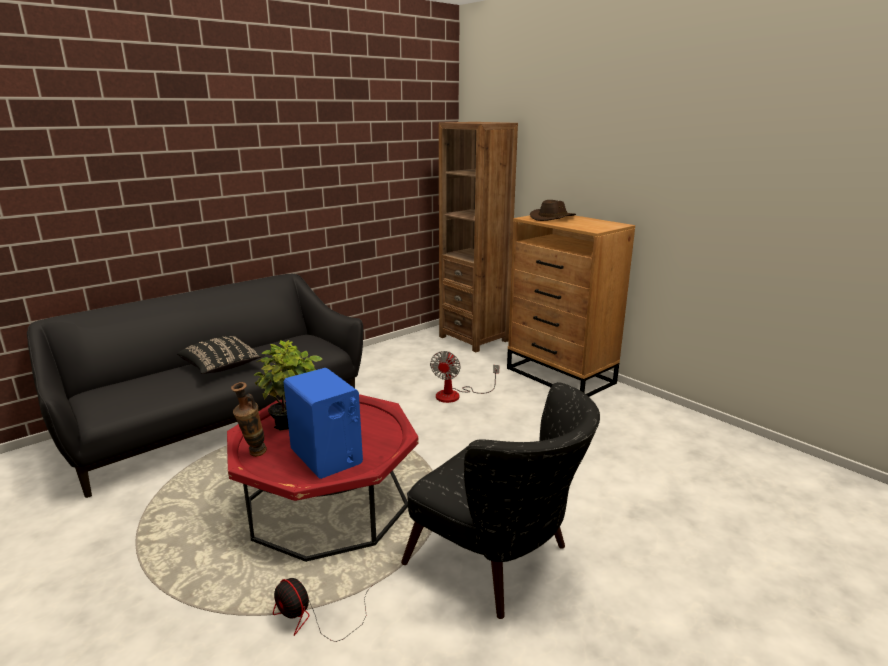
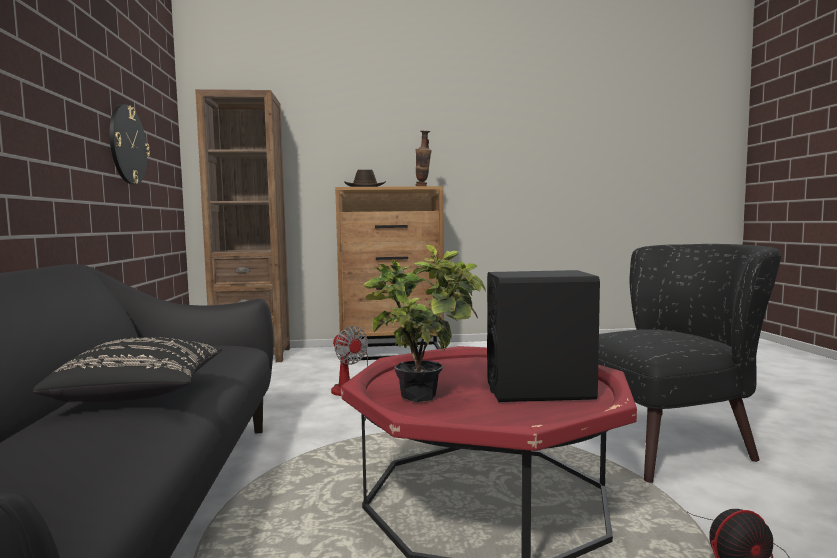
camera: 55 degrees left, 15 degrees down
(253, 455) = (485, 423): vase -> vase (423, 187)
(326, 456) = (539, 390): blue speaker -> black speaker
(372, 179) = (127, 145): none -> wall clock

